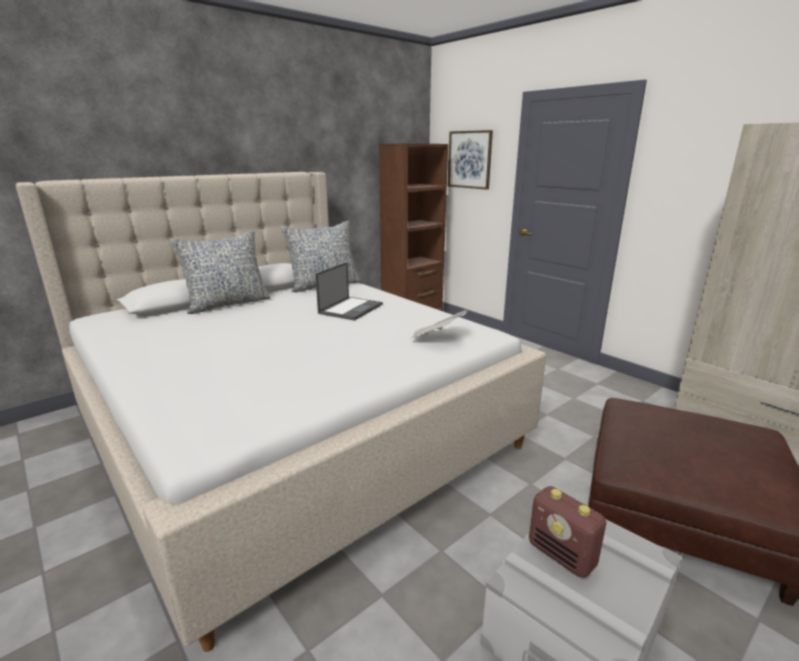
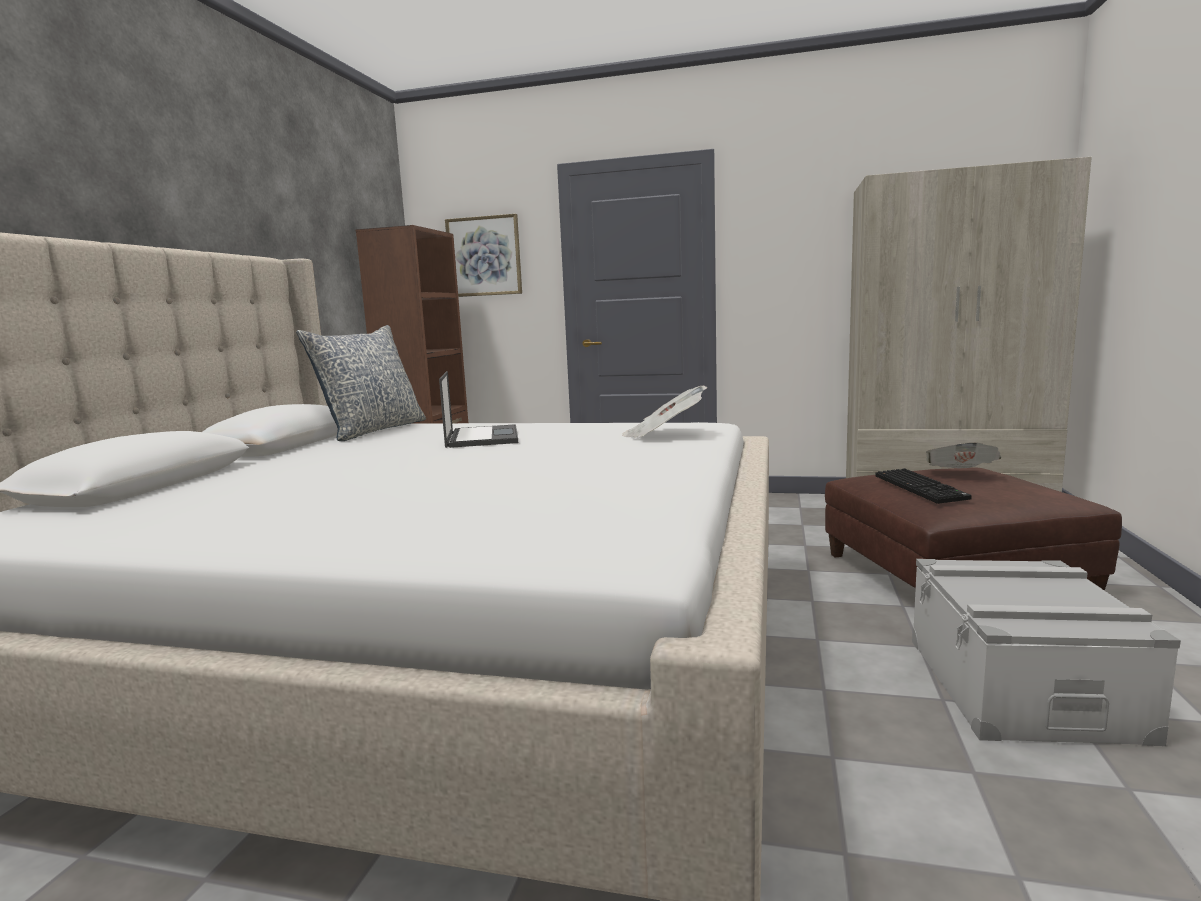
camera: 35 degrees left, 10 degrees down
(227, 304) = (248, 467): pillow -> none
(562, 555) = (998, 593): radio -> none
(653, 436) = (922, 487): none -> keyboard
(720, 436) = (961, 475): none -> newspaper

